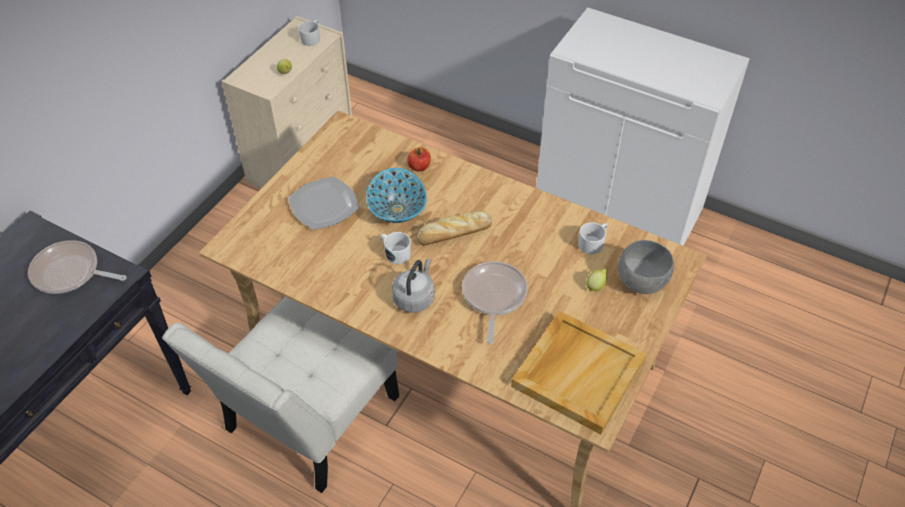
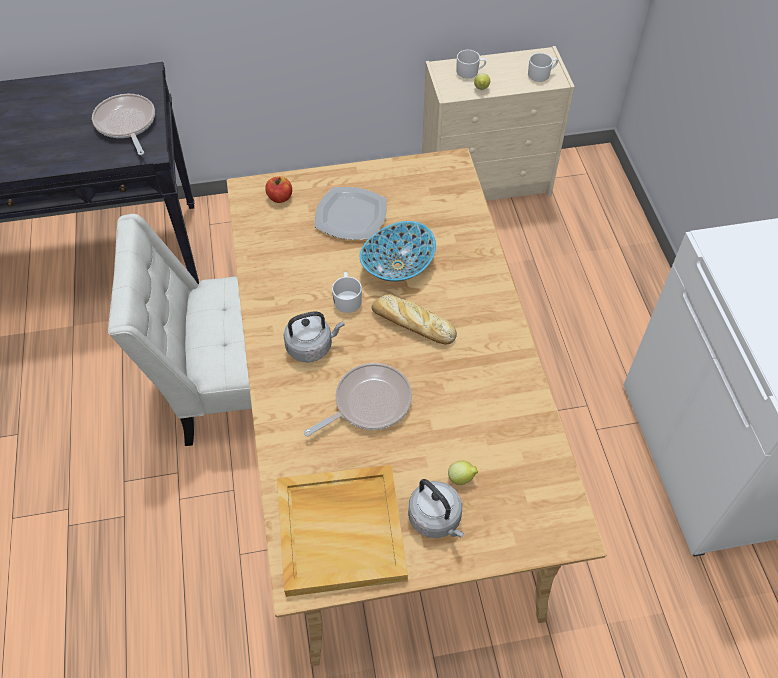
camera: 50 degrees right, 5 degrees up
(419, 167) = (464, 246): apple -> apple (280, 197)
(593, 243) = (514, 440): white mug -> white mug (470, 72)
(614, 318) = (436, 519): none -> grey kettle
(642, 281) = (508, 516): grey bowl -> none

